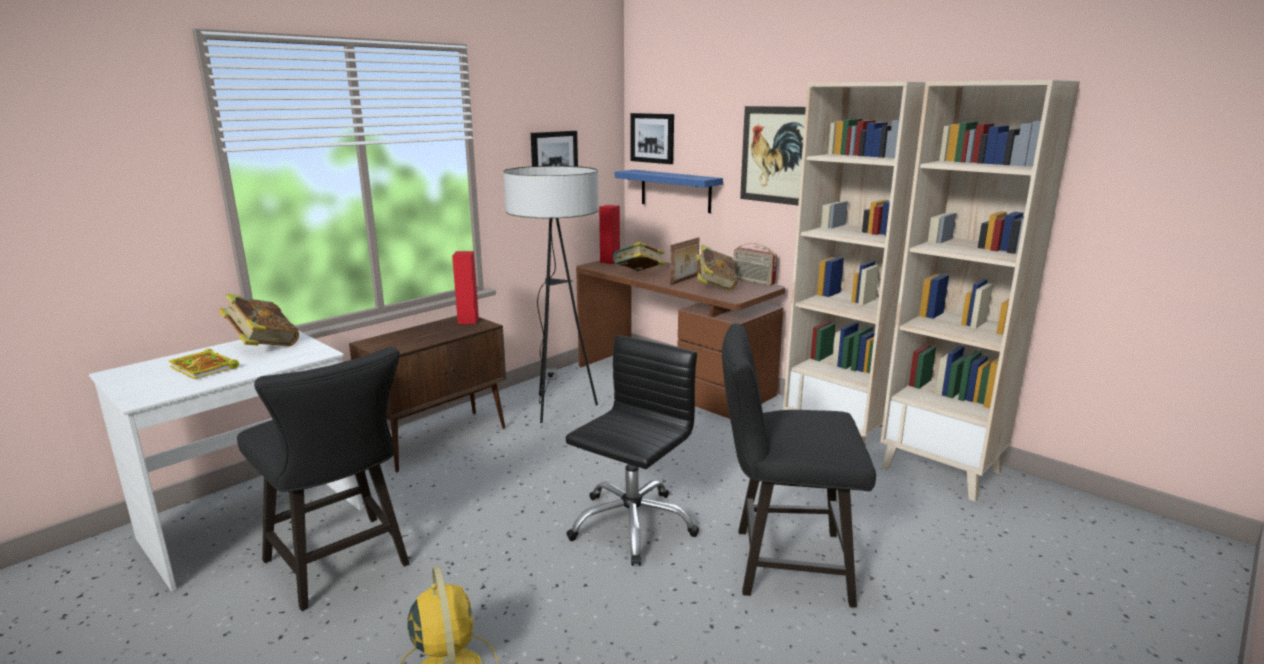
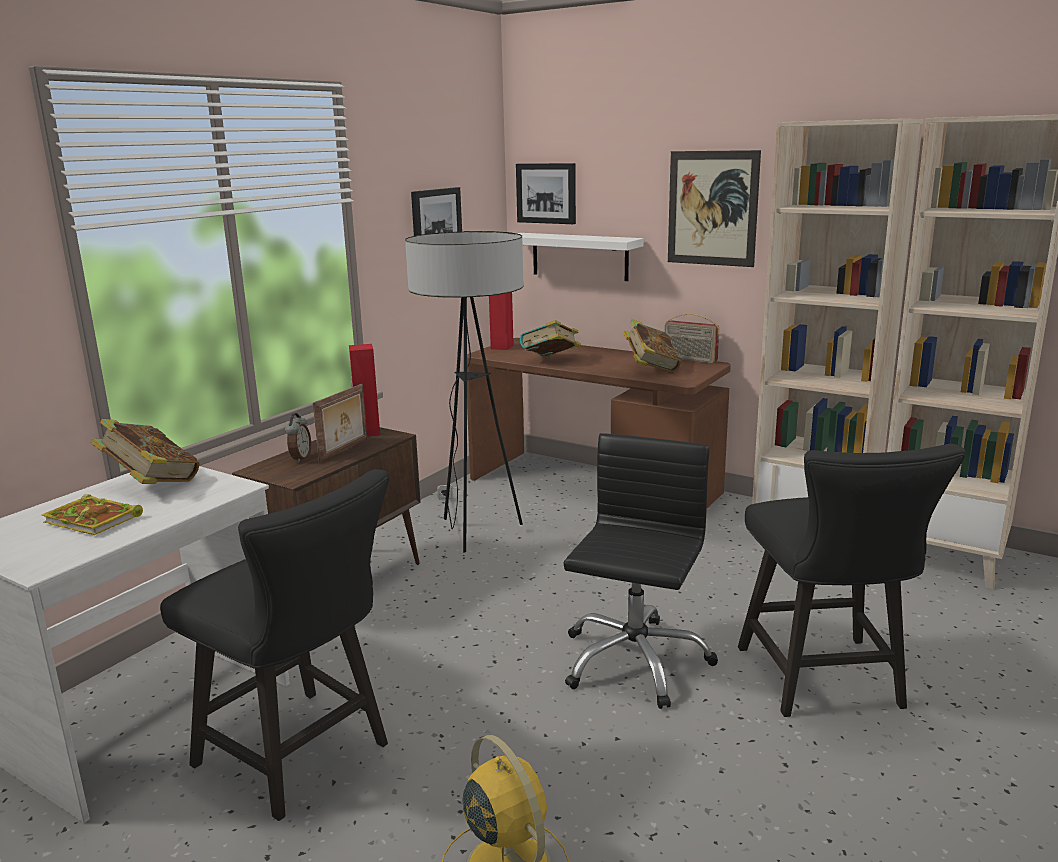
camera: 10 degrees left, 0 degrees up
(404, 336) = (300, 458): none -> alarm clock
(675, 191) = (579, 256): blue shelf -> white shelf
(685, 280) = (610, 363): picture frame -> picture frame (345, 450)
(781, 564) = (825, 683): black chair -> black chair turned 90 degrees counterclockwise

